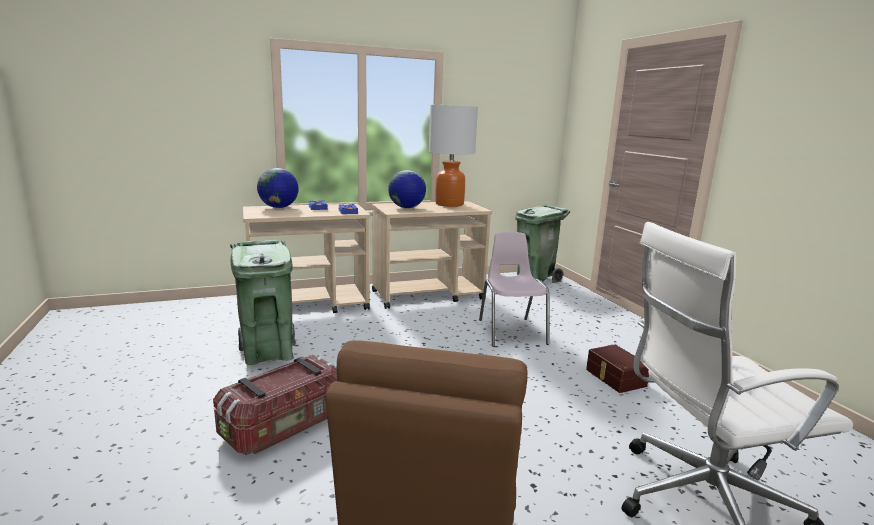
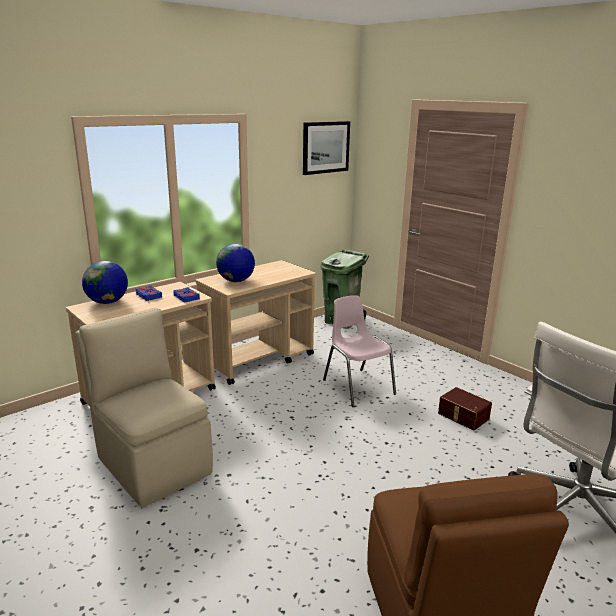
camera: 20 degrees left, 5 degrees up
(268, 353) = (153, 463): green trash can -> beige chair
(285, 426) = (232, 538): storage box -> none
(449, 204) = (270, 269): table lamp -> none
(532, 95) = (325, 147): none -> picture

